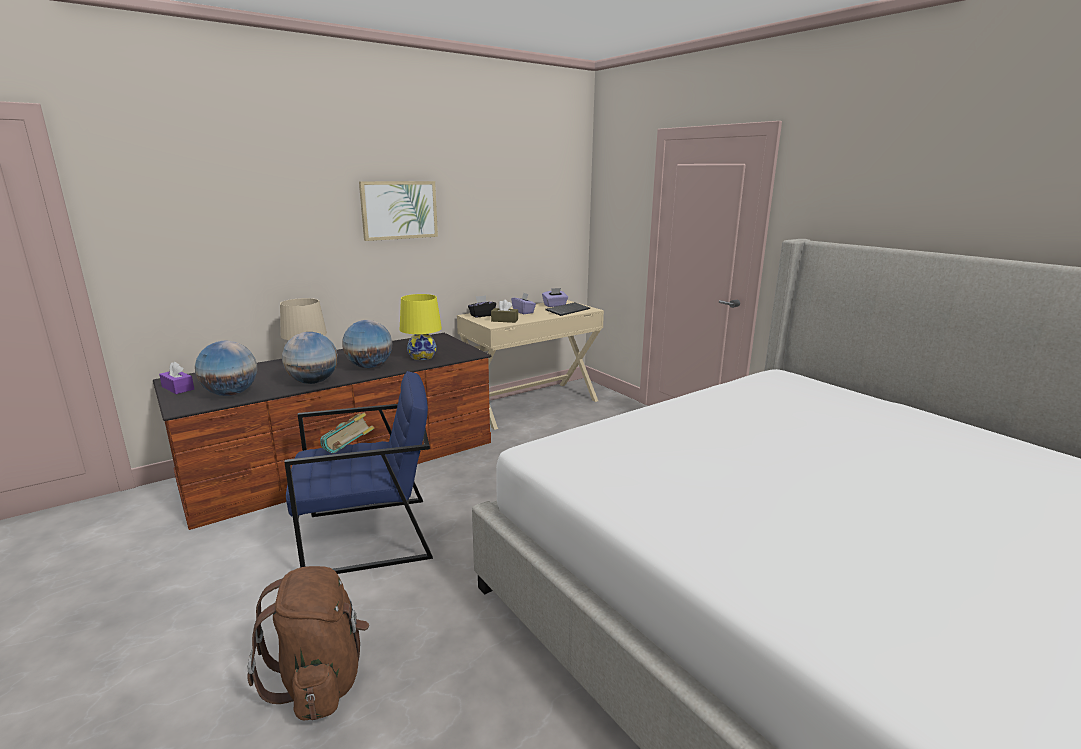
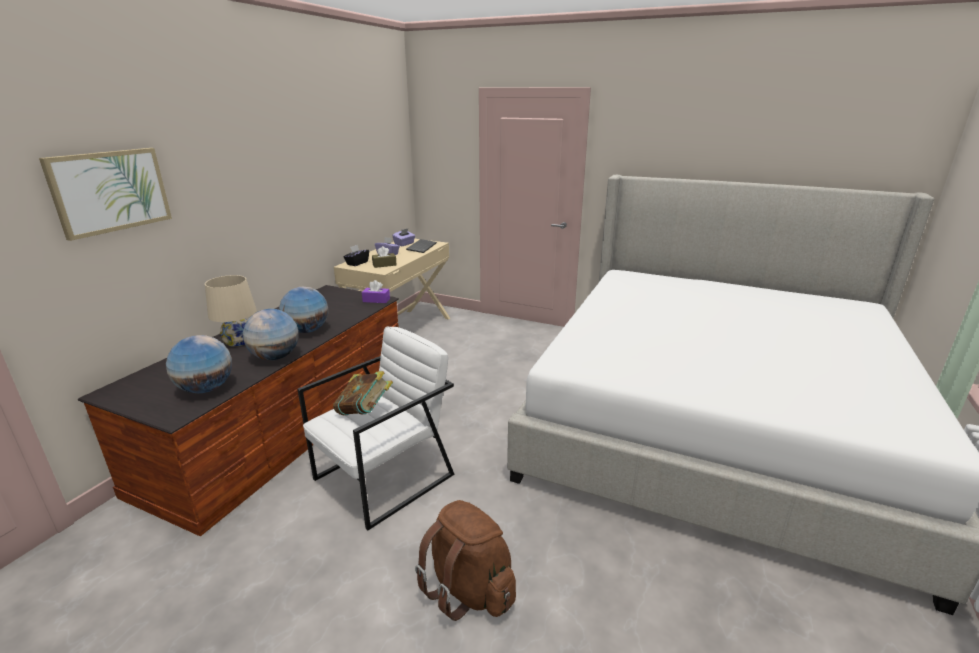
camera: 30 degrees left, 5 degrees up
(178, 388) = (131, 399): purple tissue box -> purple tissue box (376, 300)
(369, 536) = (384, 477): blue armchair -> white armchair
(399, 210) = (279, 174): picture -> picture (110, 191)
(422, 356) = (342, 311): yellow table lamp -> none

